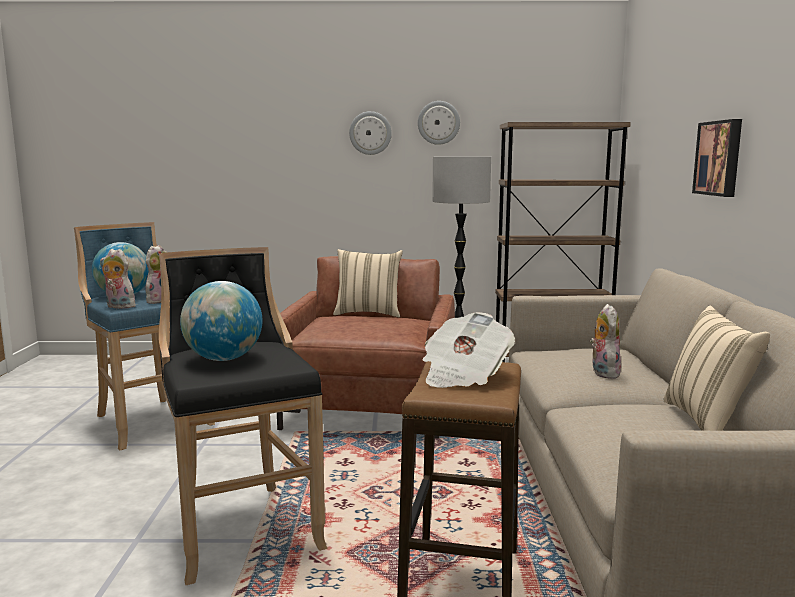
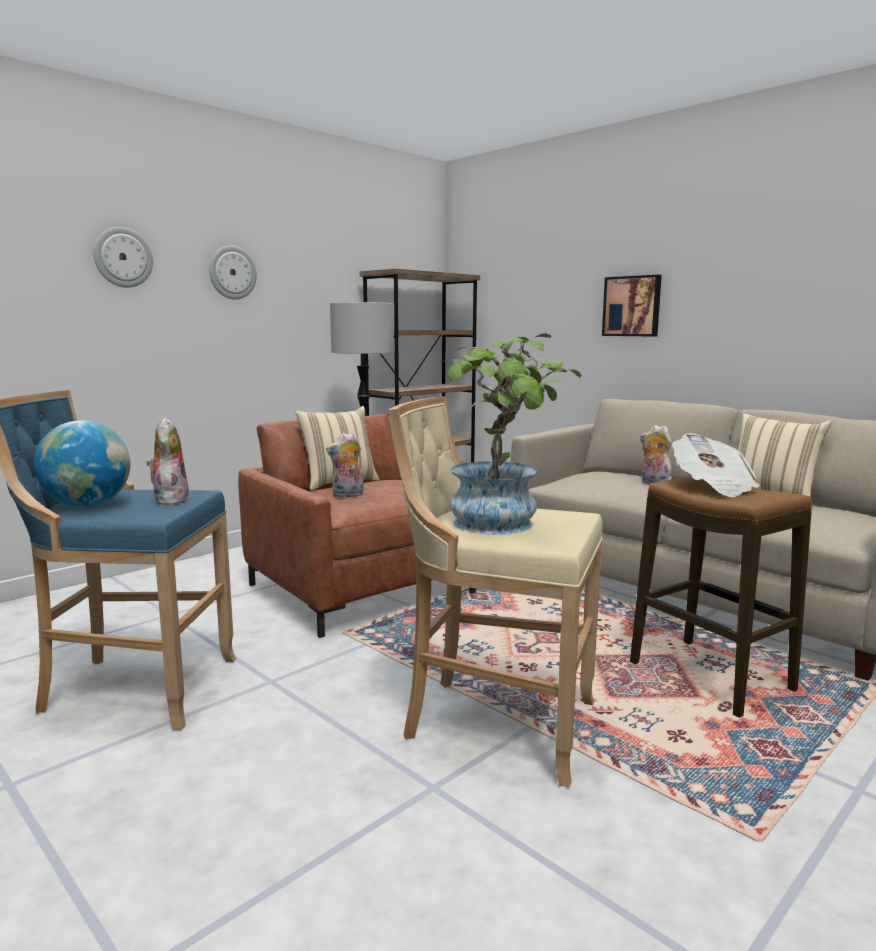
camera: 45 degrees left, 0 degrees up
(118, 307) = (143, 516): plush toy -> plush toy (347, 495)
(224, 359) = (503, 525): globe -> potted plant
(242, 526) = (494, 723): black stool -> beige stool
(438, 122) = (302, 265): wall clock -> wall clock (123, 257)

